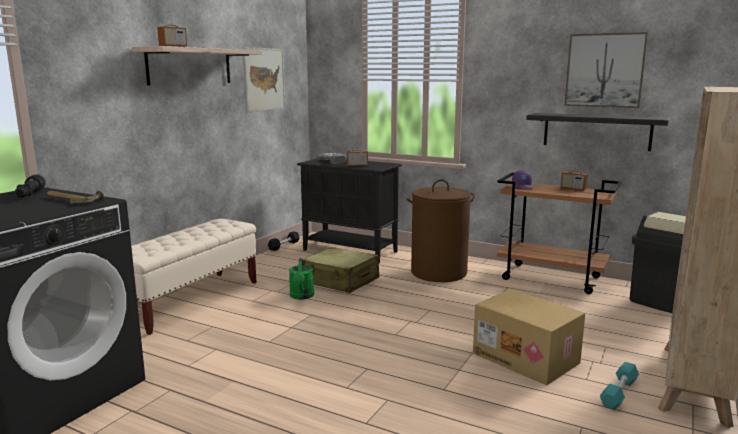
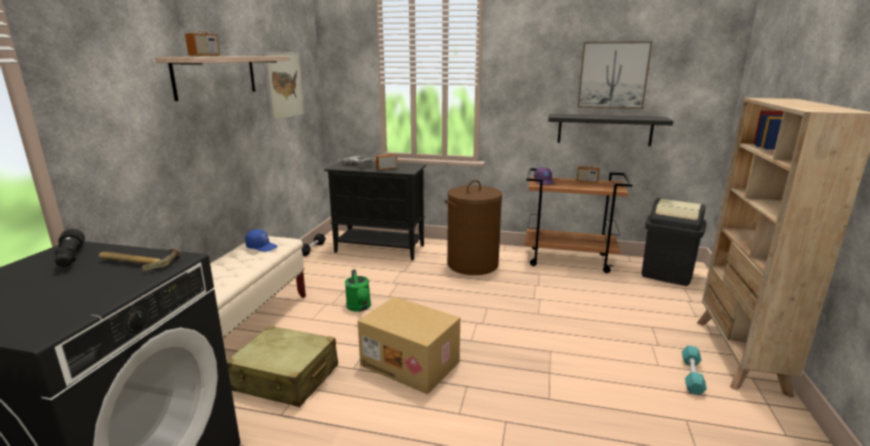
camera: 15 degrees left, 5 degrees up
(215, 226) = (262, 247): none -> blue cap
(341, 281) = (388, 284): beige suitcase -> beige suitcase (286, 378)
(527, 358) = (598, 349): cardboard box -> cardboard box (411, 363)

